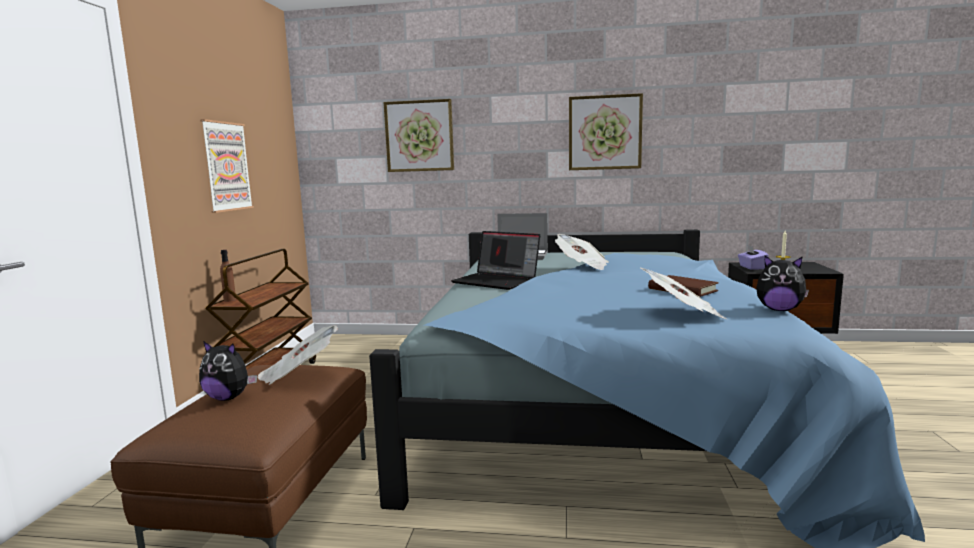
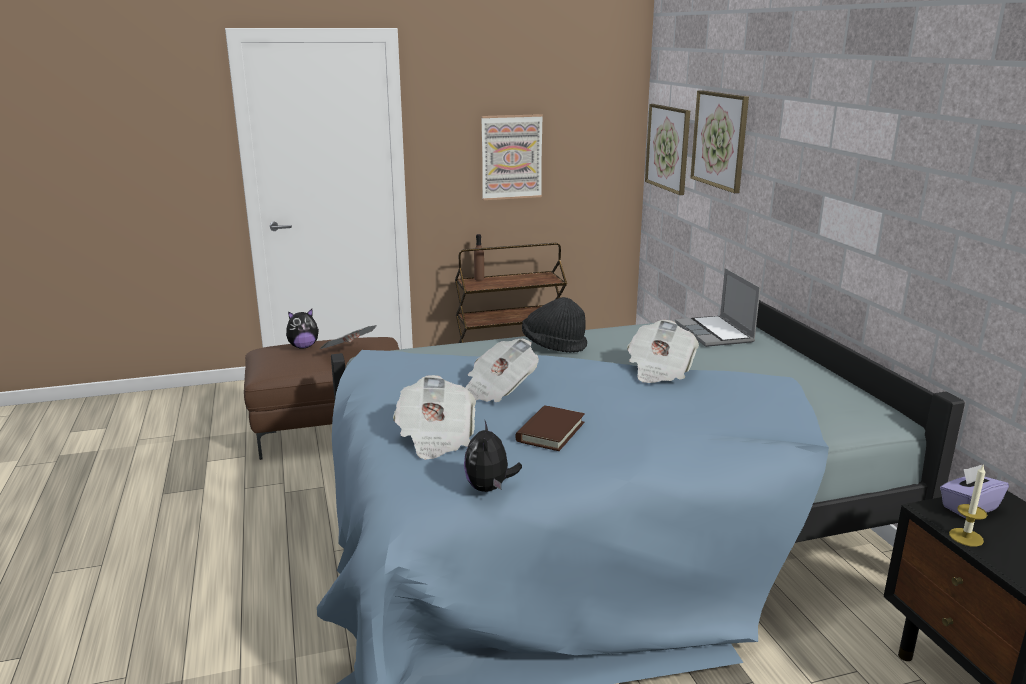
camera: 65 degrees right, 10 degrees up
(229, 397) = (303, 347): plush toy -> plush toy turned 105 degrees counterclockwise
(497, 281) = (553, 346): laptop -> black hat
(588, 294) = (498, 390): none -> newspaper
(604, 132) = (885, 185): picture -> picture (668, 148)

